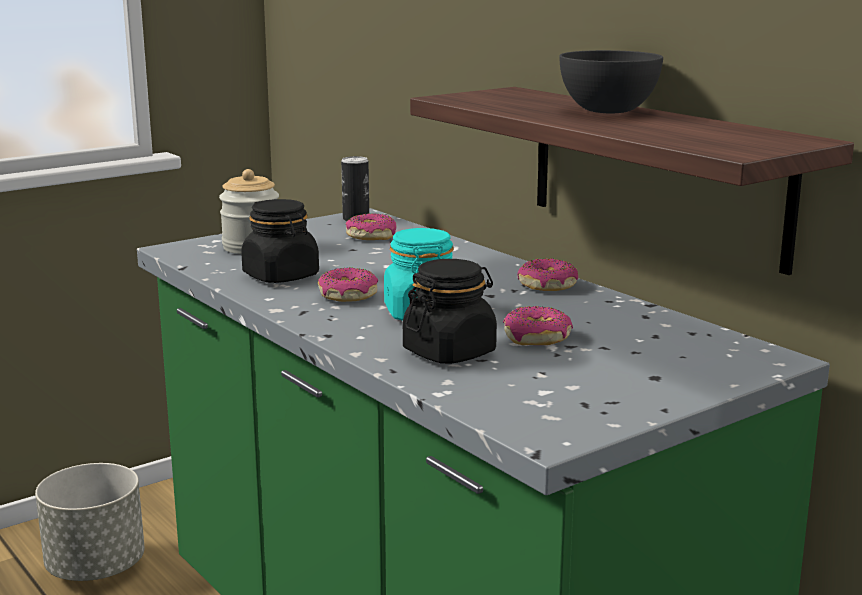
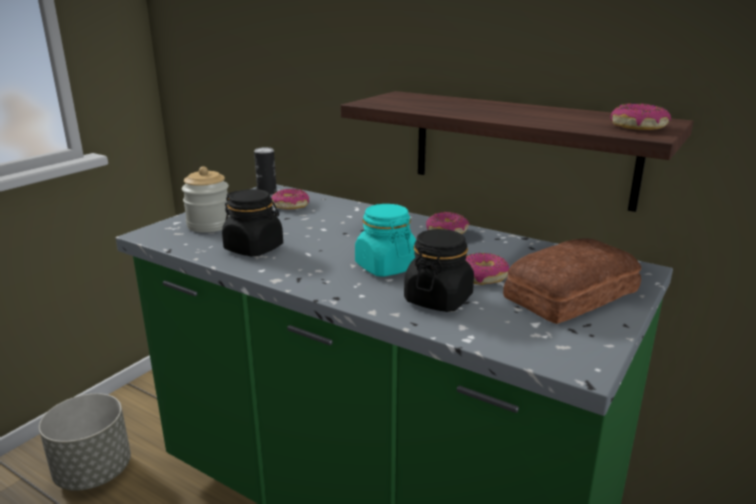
camera: 20 degrees left, 5 degrees up
(347, 296) = (319, 259): donut -> donut (638, 127)
(607, 111) = (497, 107): grey bowl -> none
(628, 369) = (567, 294): none -> bread

